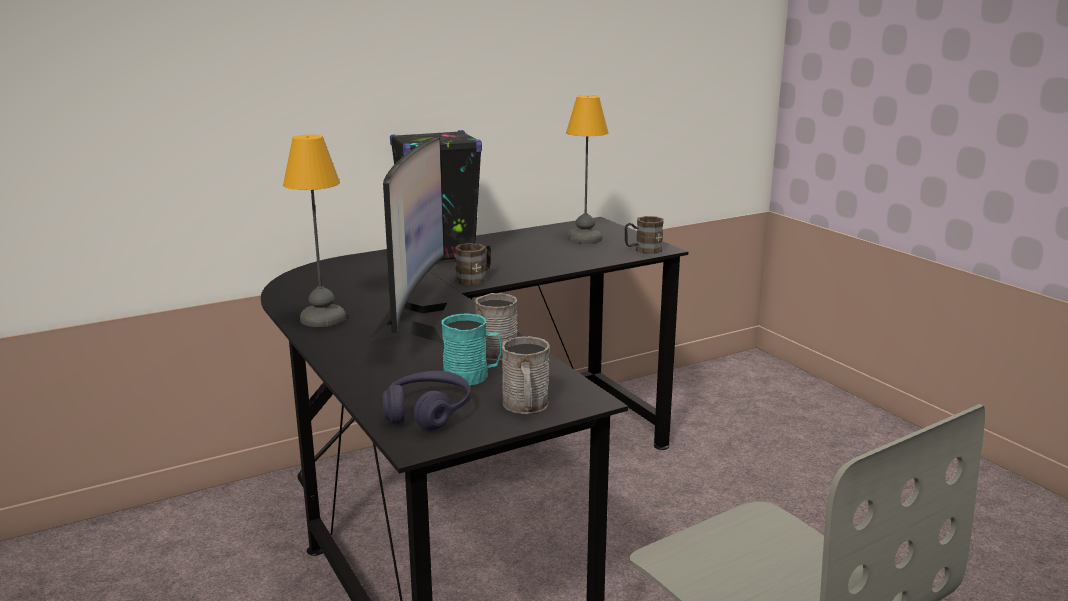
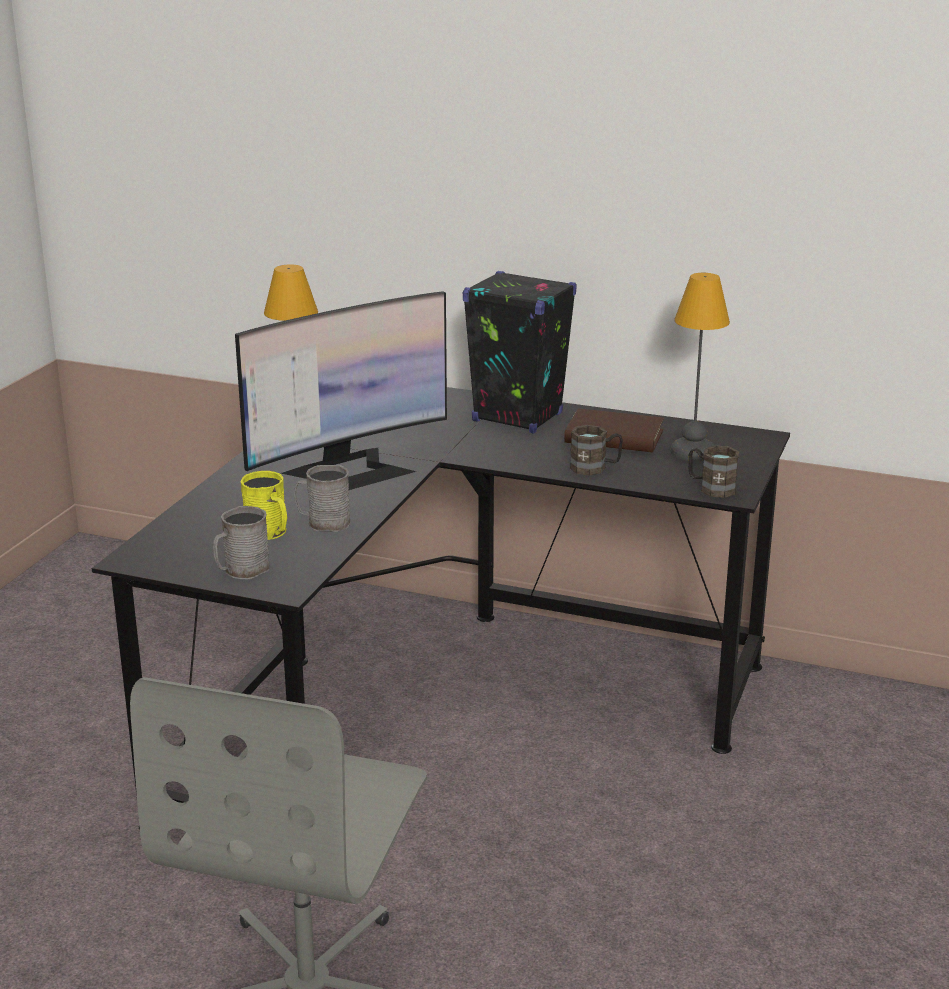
camera: 50 degrees right, 5 degrees up
(427, 412) = (184, 543): purple headphones -> none
(472, 376) = (269, 533): turquoise mug -> yellow mug
(475, 278) = (483, 453): brown mug -> brown mug (595, 468)
(524, 246) = (614, 437): none -> brown book

